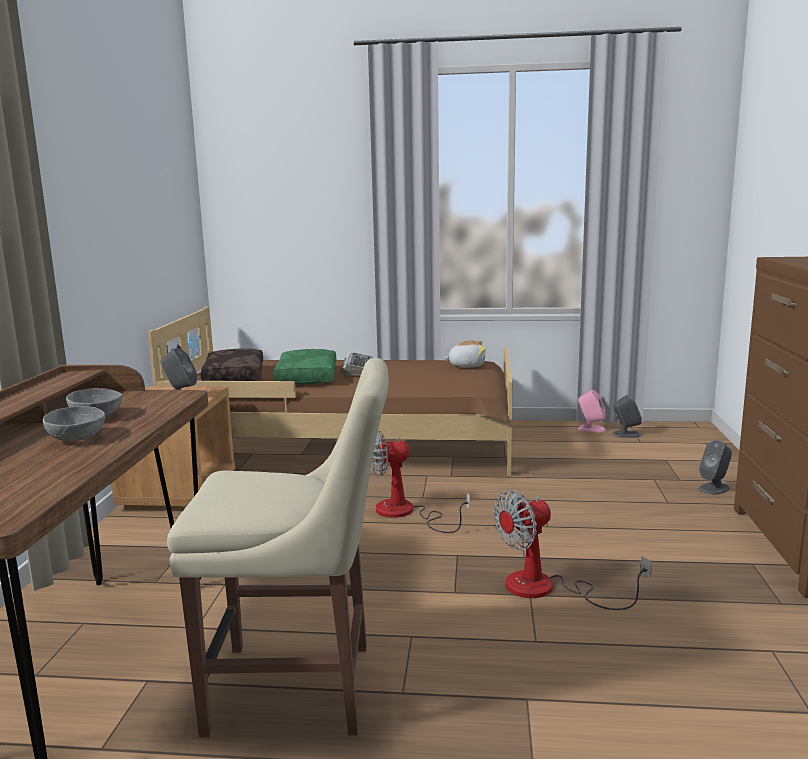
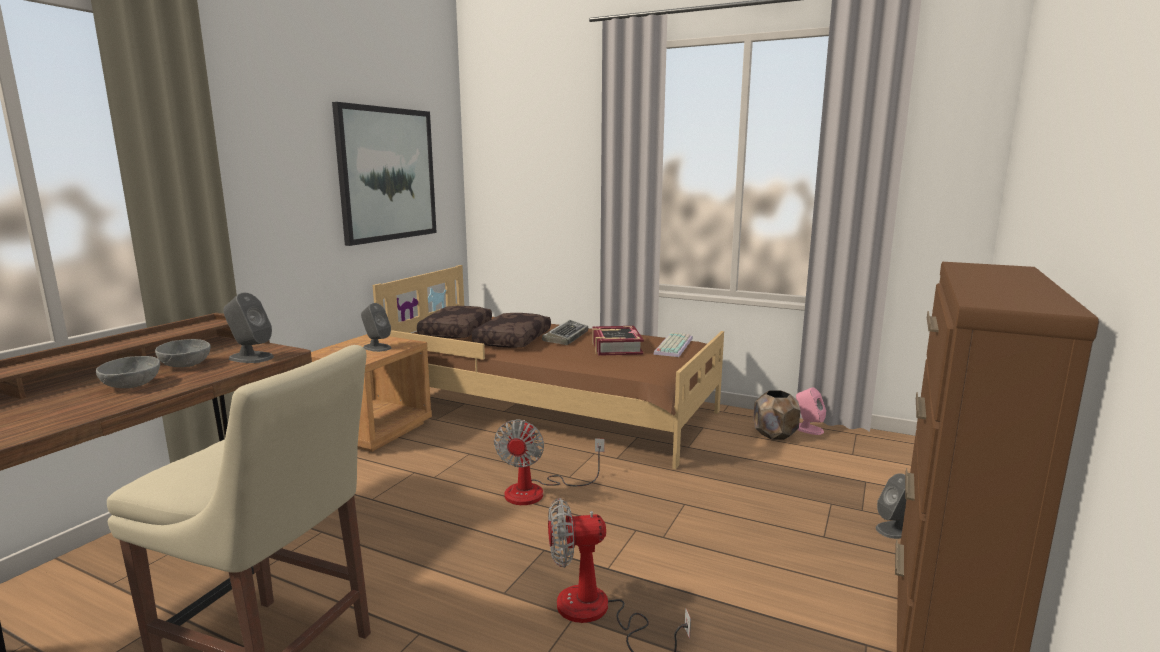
camera: 20 degrees right, 0 degrees up
(149, 206) = (387, 174): none -> picture
(305, 377) = (512, 339): green pillow -> brown pillow
(405, 513) = (538, 491): fan -> fan turned 90 degrees counterclockwise
(417, 372) = (616, 347): none -> book
(466, 365) = (672, 345): plush toy -> keyboard
(569, 437) = (775, 435): none -> brown planter
(626, 434) = (842, 442): grey speaker -> grey speaker (251, 357)

